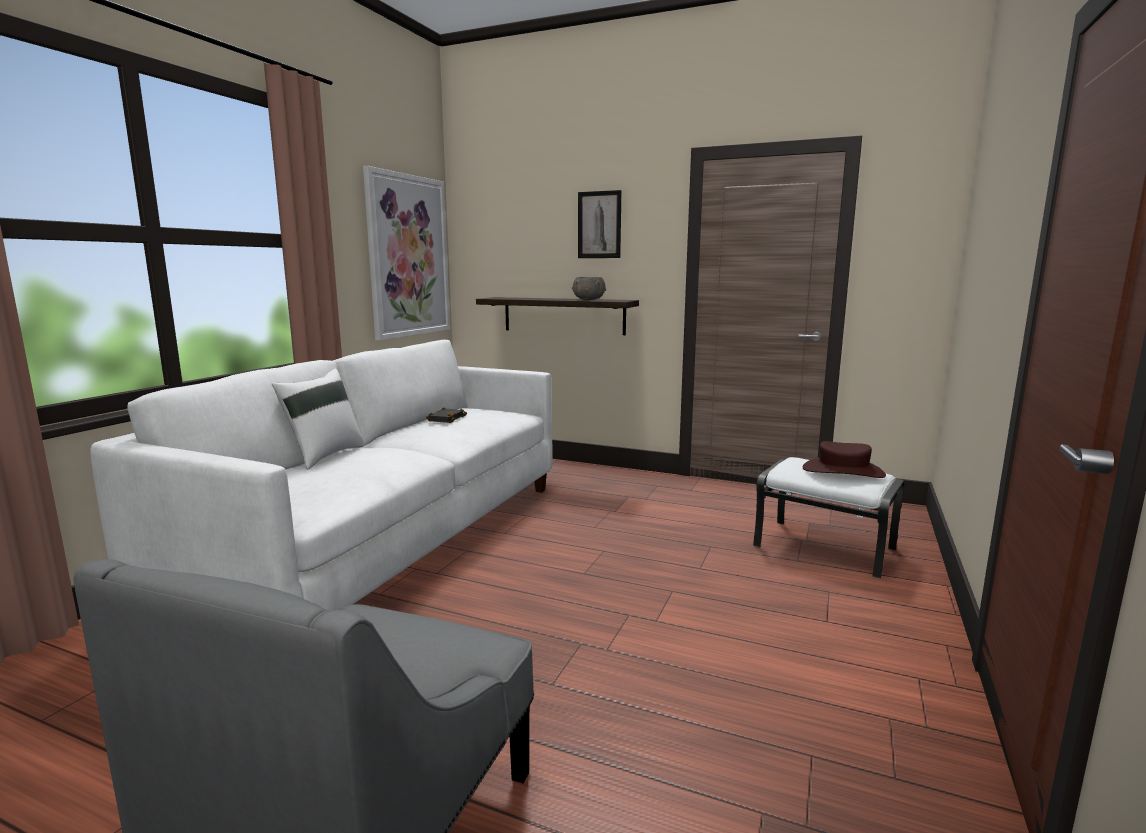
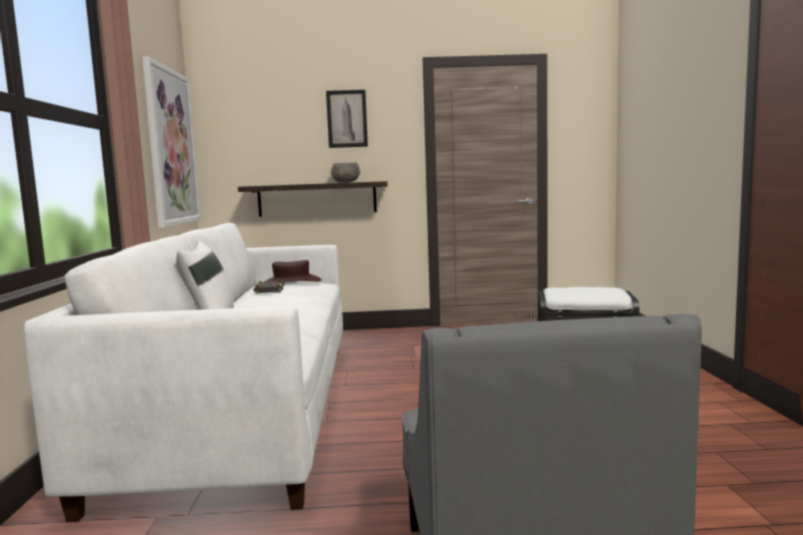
camera: 25 degrees left, 5 degrees down
(843, 471) = (594, 289): brown hat -> brown hat (292, 282)

